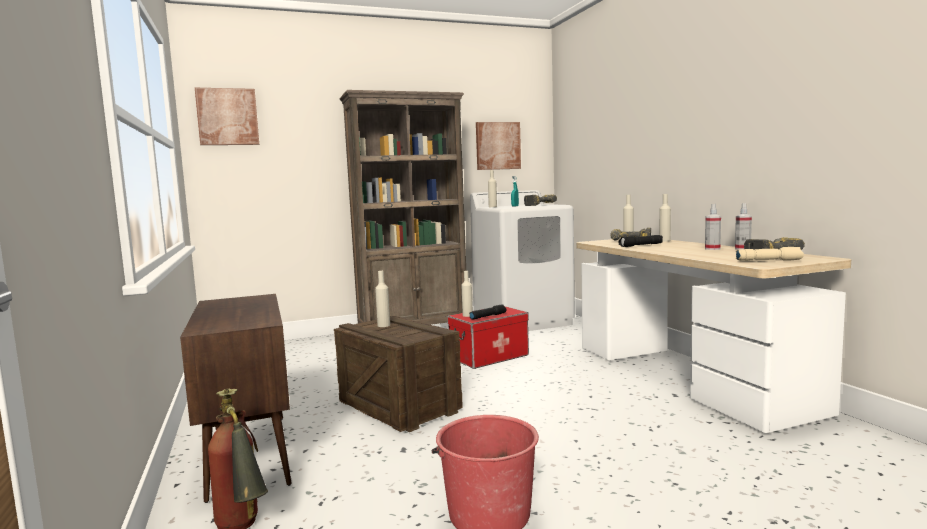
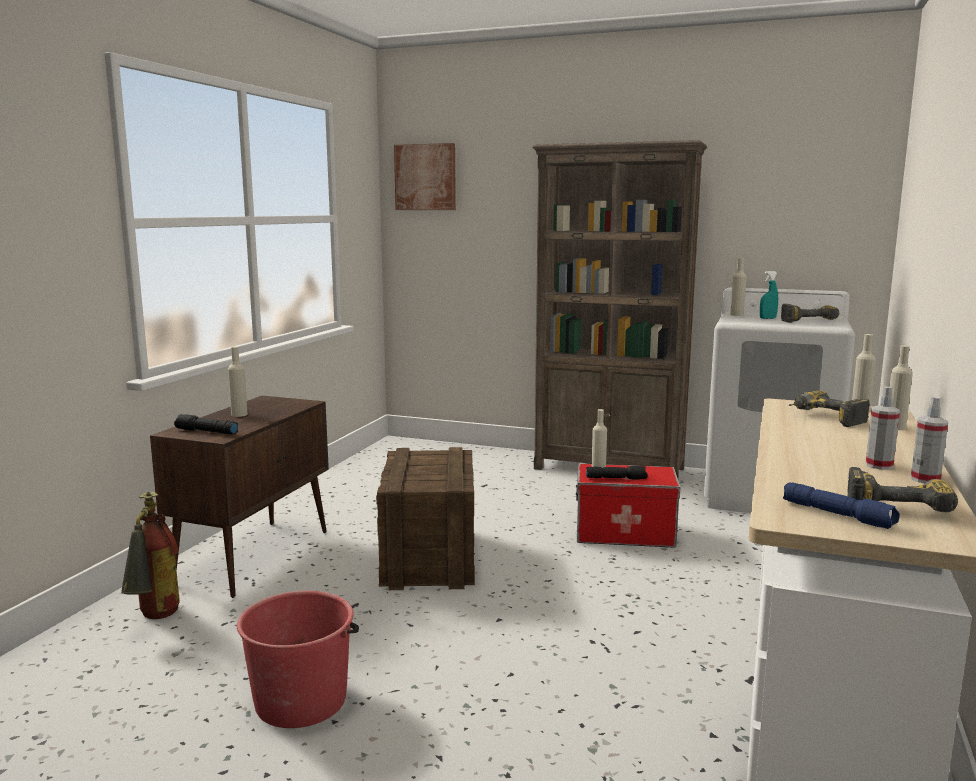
camera: 40 degrees right, 5 degrees up
(383, 325) = (431, 460): beige bottle -> beige bottle (239, 414)
(497, 146) = (786, 216): picture -> none
(641, 245) = (811, 429): black flashlight -> black flashlight (206, 432)
(768, 260) = (838, 515): beige flashlight -> blue flashlight

